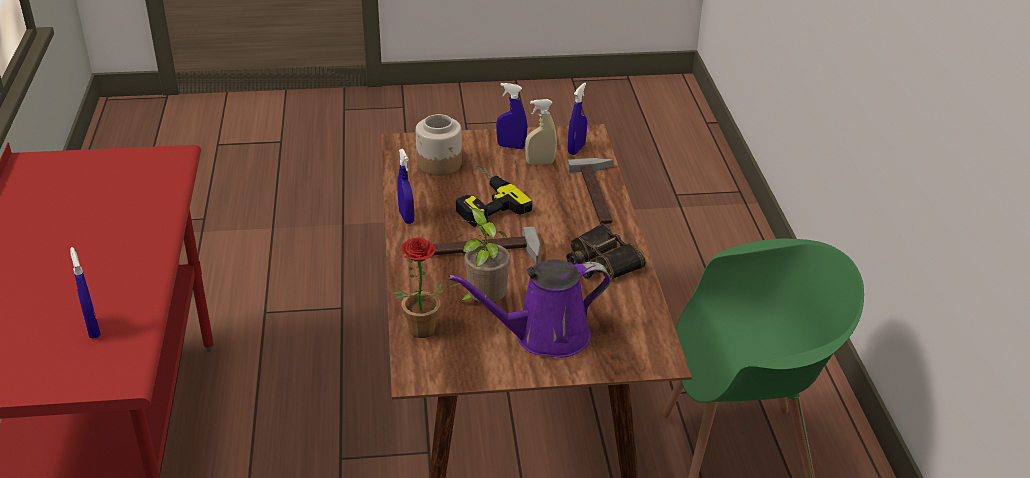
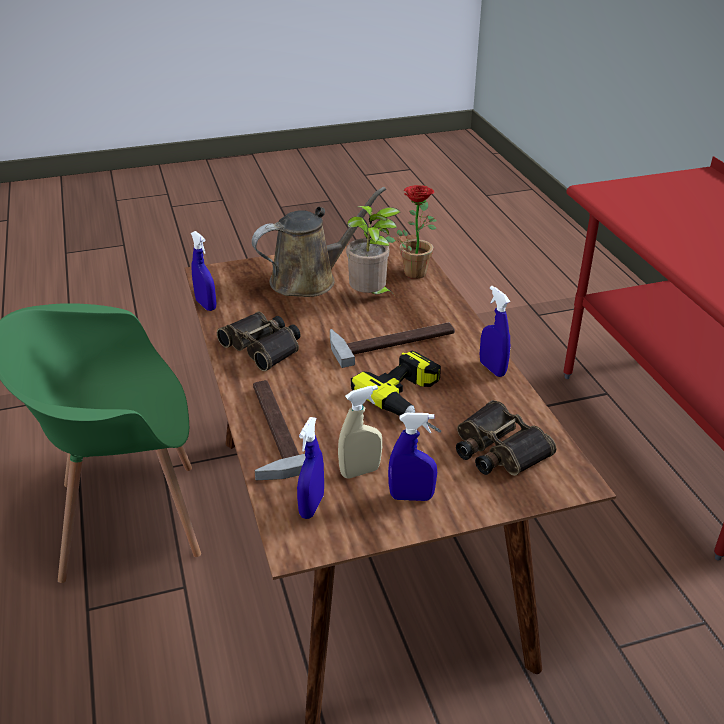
camera: 170 degrees right, 0 degrees up
(93, 329) = (653, 211): blue spray bottle -> blue spray bottle (206, 305)
(440, 164) = (497, 449): jar -> binoculars
(544, 336) = (309, 279): purple watering can -> brown watering can

